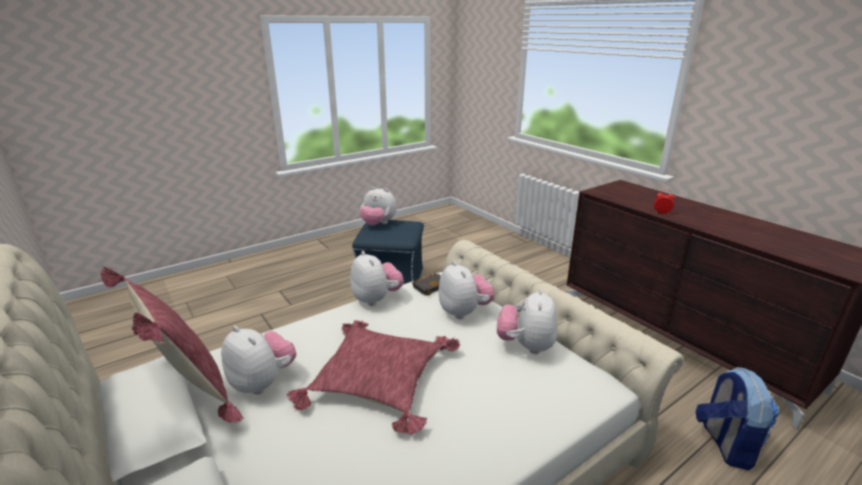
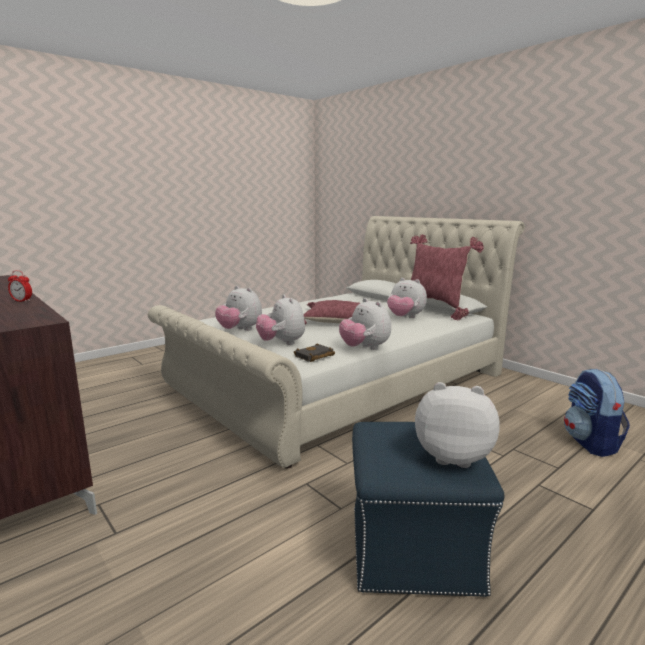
camera: 175 degrees right, 10 degrees down
(526, 346) = (240, 330): plush toy -> plush toy turned 120 degrees clockwise
(725, 444) = (100, 394): backpack -> backpack (590, 443)

